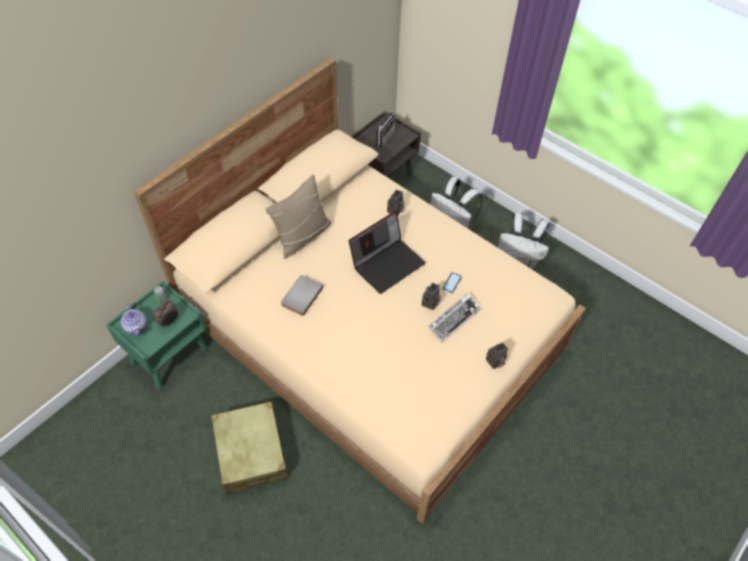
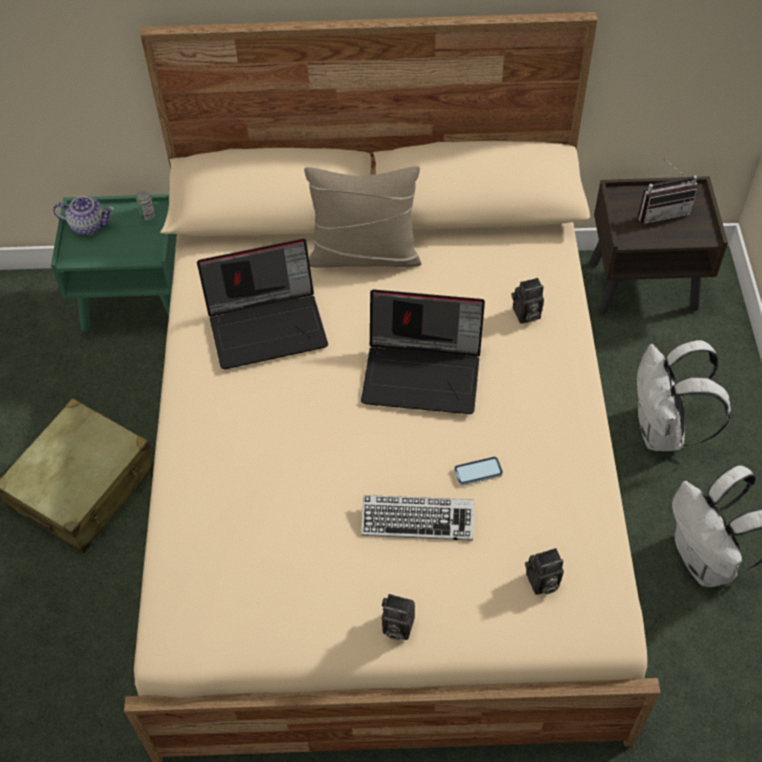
camera: 50 degrees right, 0 degrees up
(136, 327) = (89, 225): teapot -> teapot turned 105 degrees counterclockwise
(169, 322) = (124, 247): alarm clock -> none
(300, 295) = (268, 325): grey book -> laptop
(430, 304) = (413, 473): camera -> camera (541, 583)

